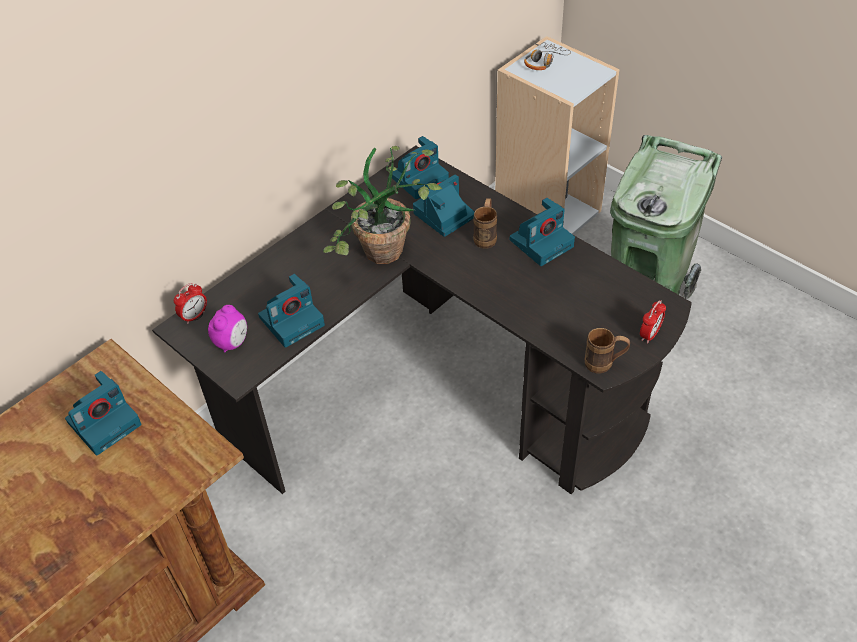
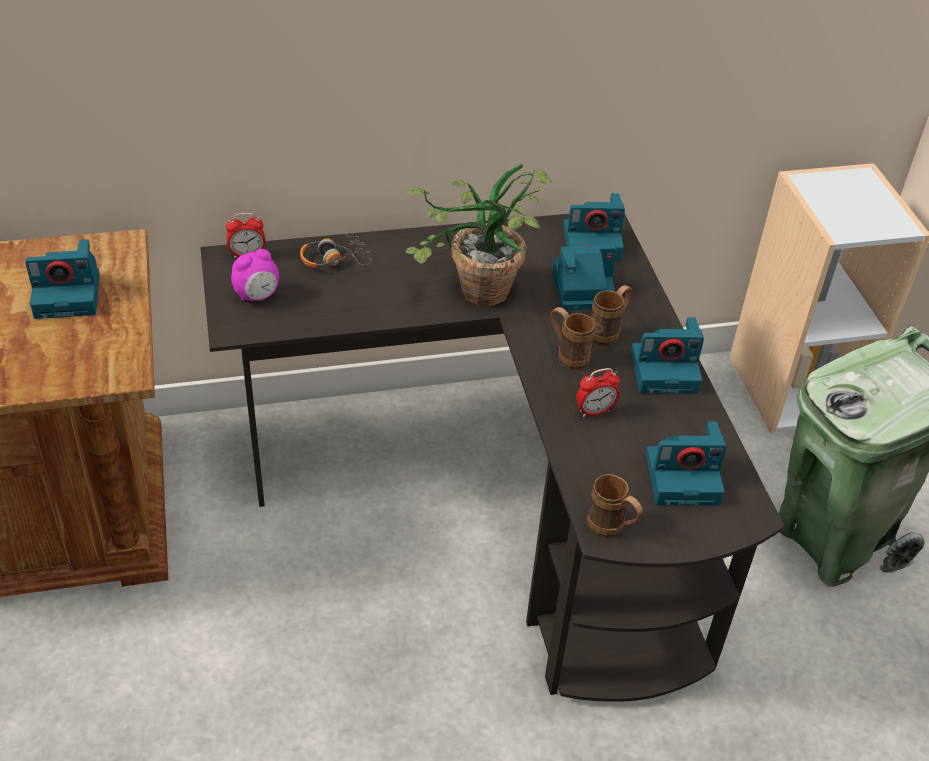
camera: 30 degrees right, 5 degrees down
(292, 320) = (332, 306): camera -> camera (684, 477)
(475, 266) = (567, 355): none -> brown mug
(544, 61) = (843, 187): headphones -> headphones (334, 259)
(650, 334) = (696, 530): alarm clock -> alarm clock (595, 411)

